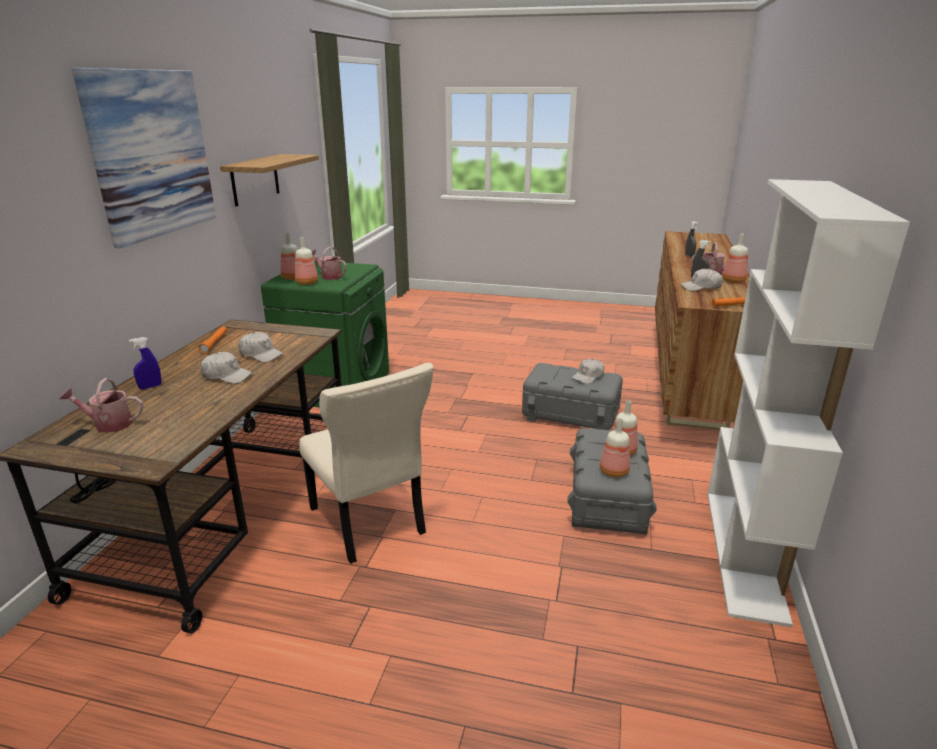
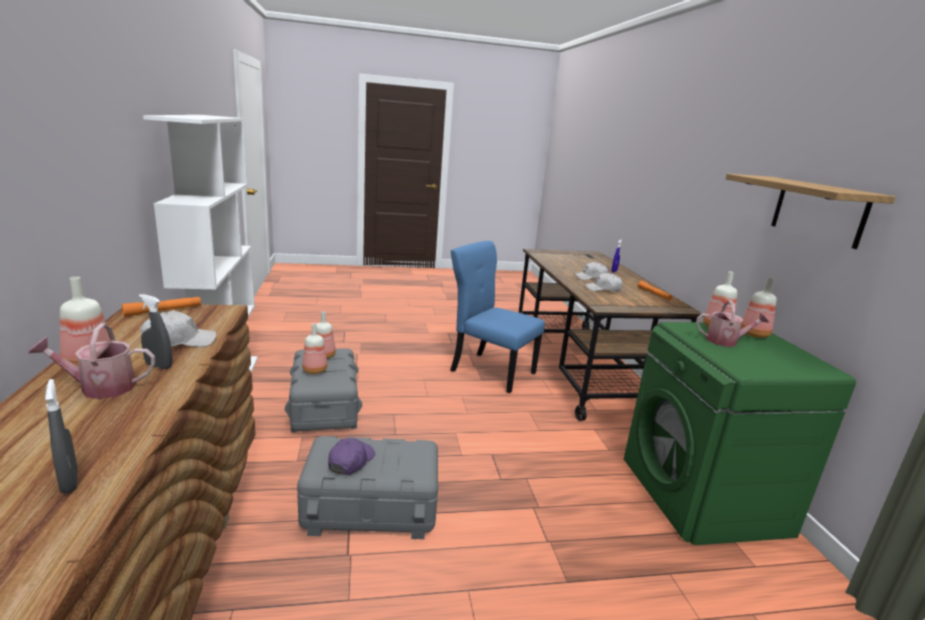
camera: 155 degrees right, 5 degrees down
(108, 424) = (587, 259): watering can -> none
(152, 154) = (716, 147): picture -> none
(368, 523) = (490, 371): beige chair -> blue chair
(588, 376) = (351, 461): white cap -> purple cap

